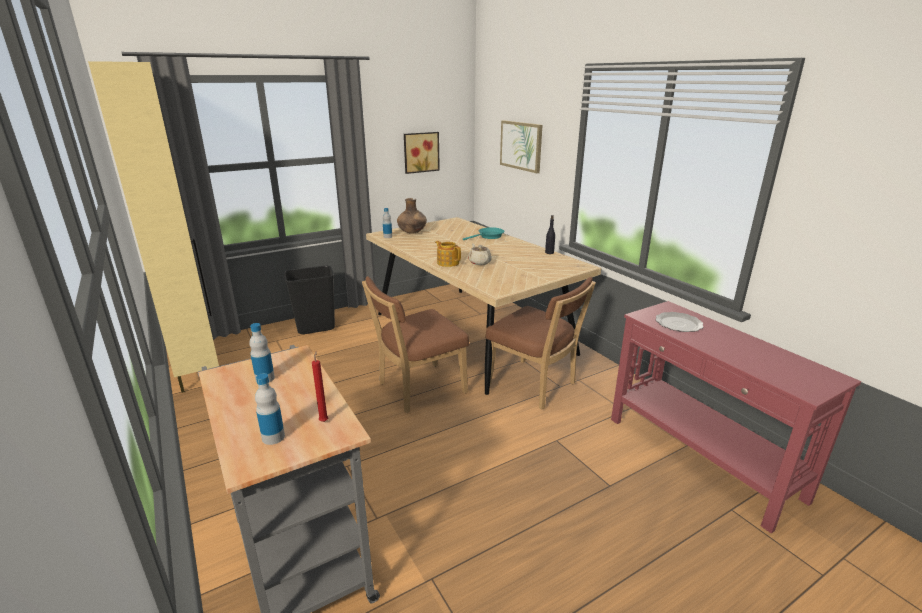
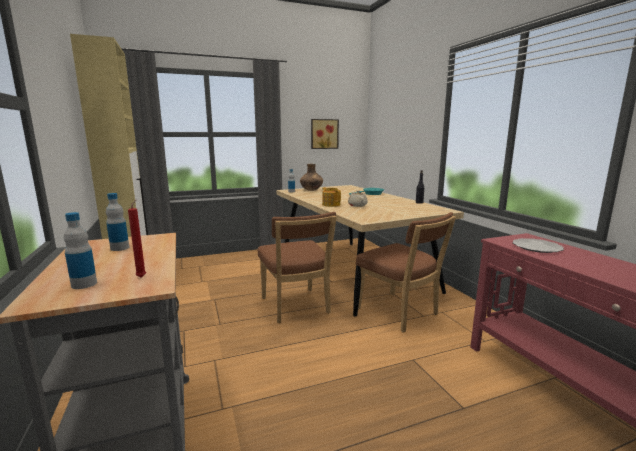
camera: 10 degrees right, 10 degrees down
(316, 328) = (232, 260): black trash can -> none
(418, 389) = (296, 307): brown chair -> brown chair turned 90 degrees counterclockwise
(521, 145) = (400, 124): picture -> none

